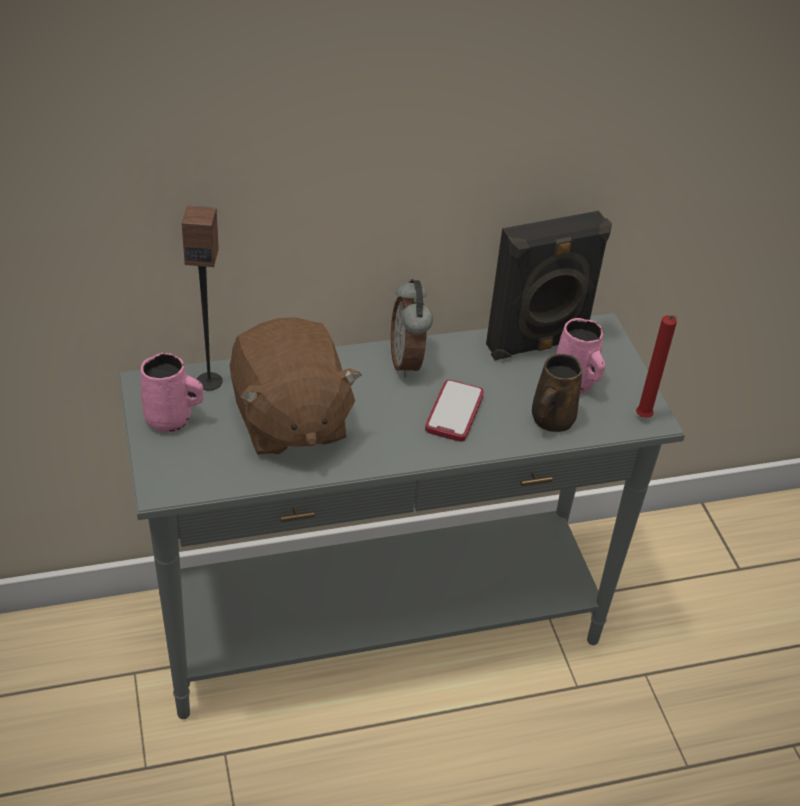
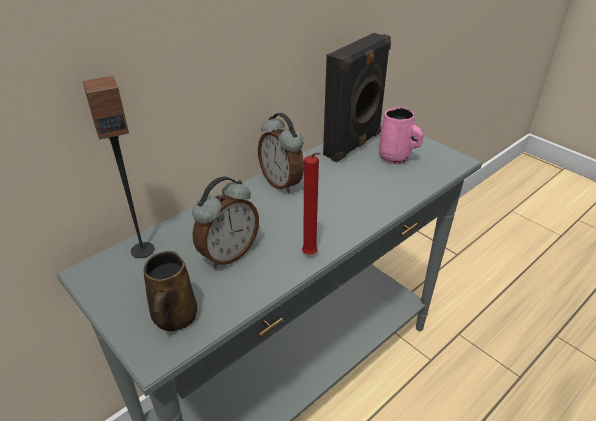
camera: 25 degrees left, 5 degrees down
(171, 420) = (128, 292): pink mug -> none
(289, 421) = (228, 254): brown plush toy -> alarm clock
(454, 412) = (340, 202): phone -> none
(551, 420) = (403, 183): brown mug -> brown mug (174, 318)
(643, 419) = (453, 162): red candle -> red candle (310, 255)

